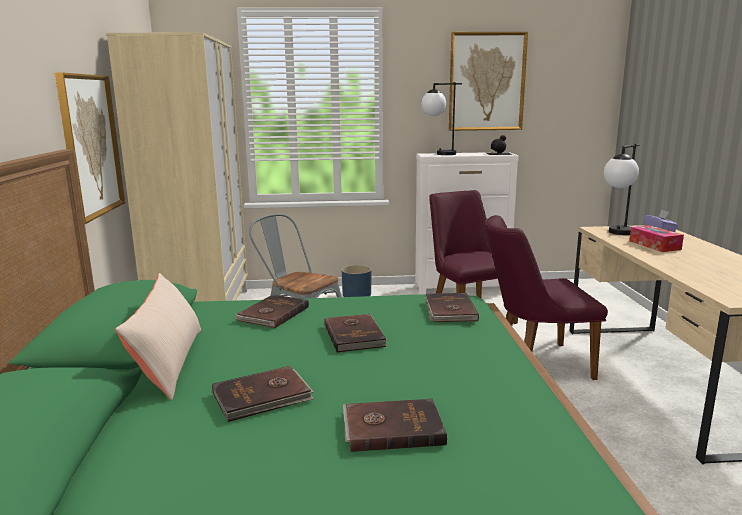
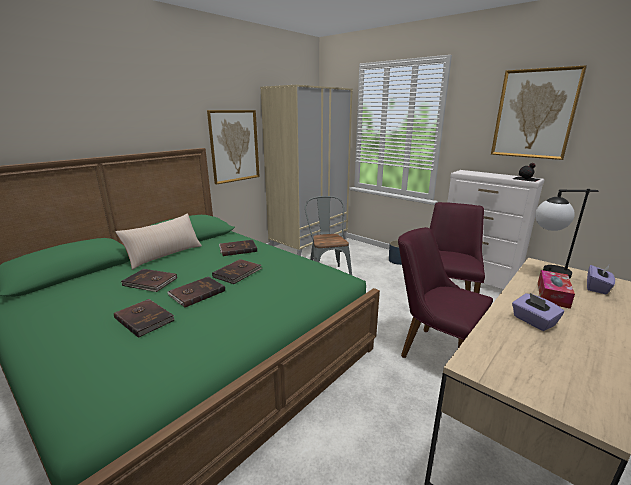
camera: 45 degrees right, 5 degrees up
(438, 154) = (472, 172): table lamp -> none
(449, 310) = (308, 280): brown book -> brown book (196, 293)
(689, 264) = (533, 321): none -> purple tissue box

